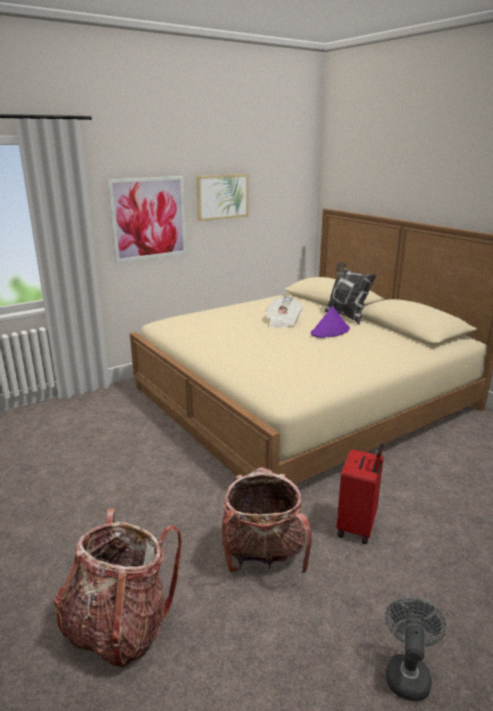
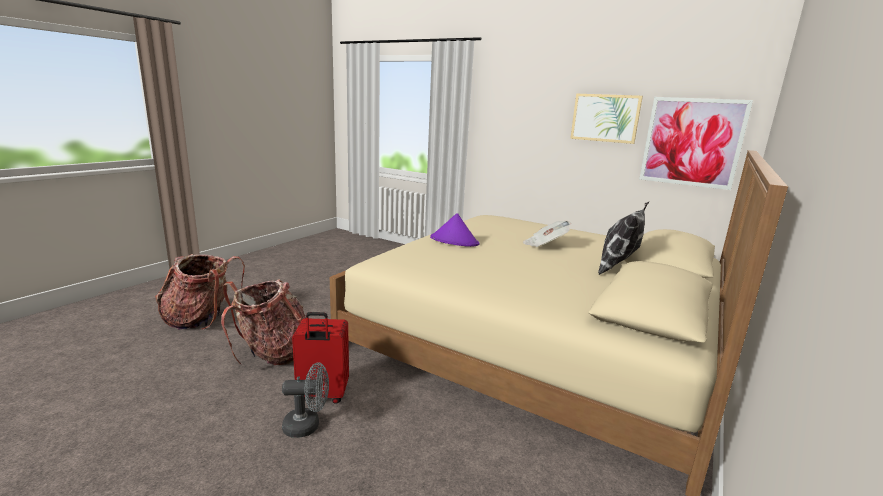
camera: 65 degrees right, 5 degrees down
(149, 218) = (522, 128): picture -> picture (692, 142)
(330, 331) = (551, 264): purple hat -> purple hat (454, 241)
(407, 672) = (138, 438): grey fan -> grey fan (307, 425)

